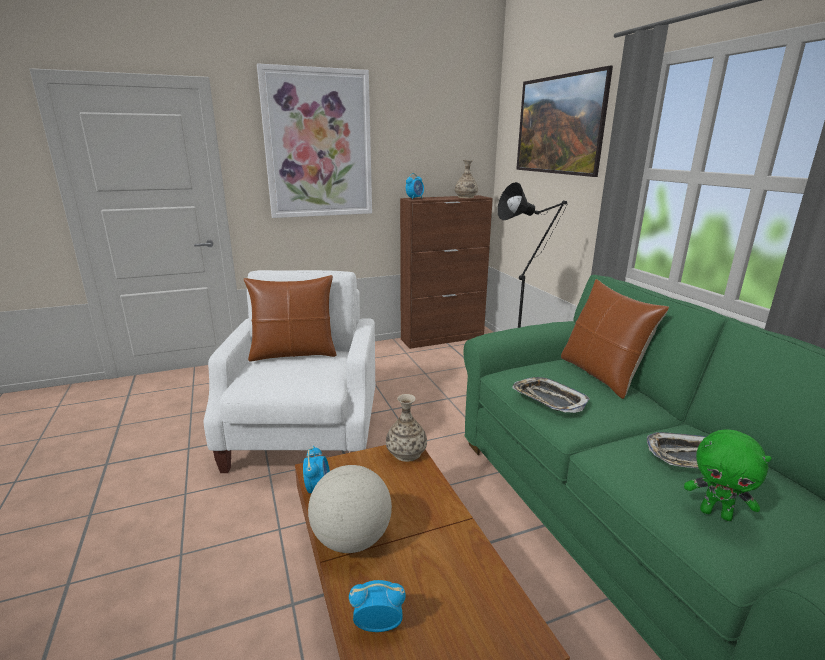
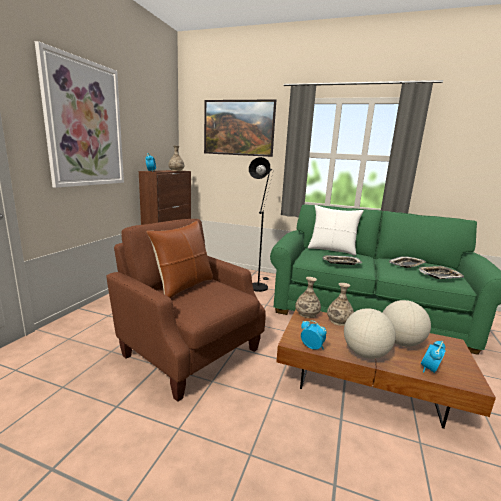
camera: 50 degrees left, 5 degrees down
(305, 435) = (189, 350): white armchair -> brown armchair
(423, 485) = (339, 321): none -> vase
(436, 567) = (400, 342): none -> globe
(601, 375) = (332, 250): brown pillow -> white pillow
(716, 513) = (439, 275): green plush toy -> tray

